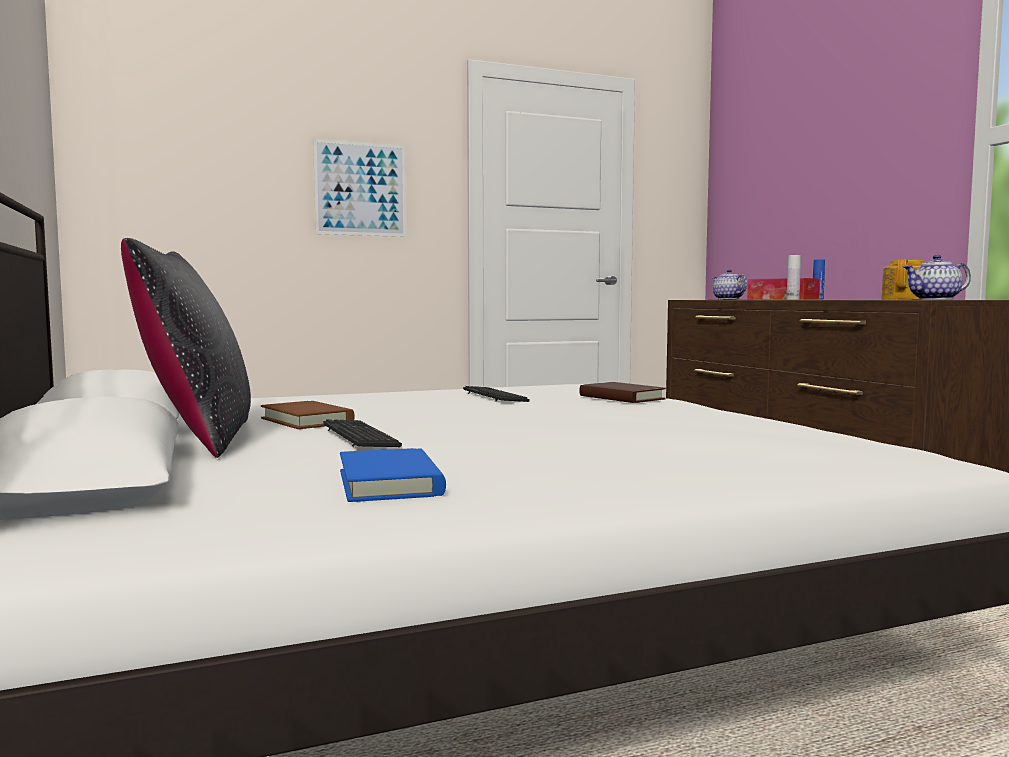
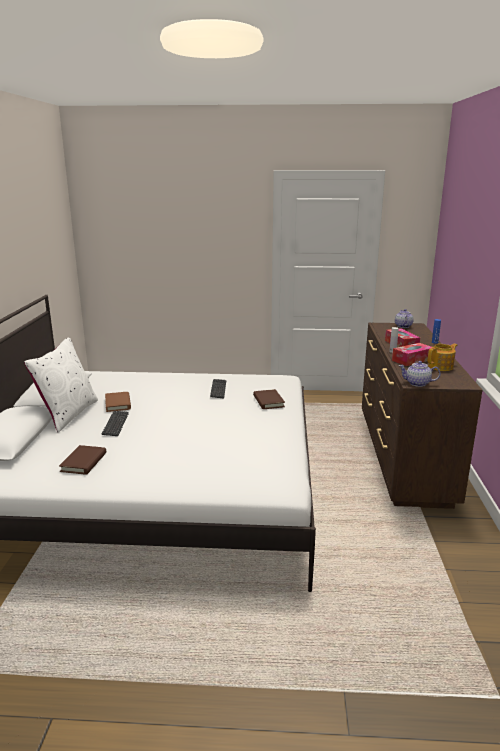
camera: 25 degrees right, 15 degrees up
(198, 439) = (68, 414): black pillow -> white pillow
(360, 189) = (212, 247): picture -> none
(389, 483) = (84, 462): blue book -> brown book
(846, 299) = (412, 360): none -> tissue box

